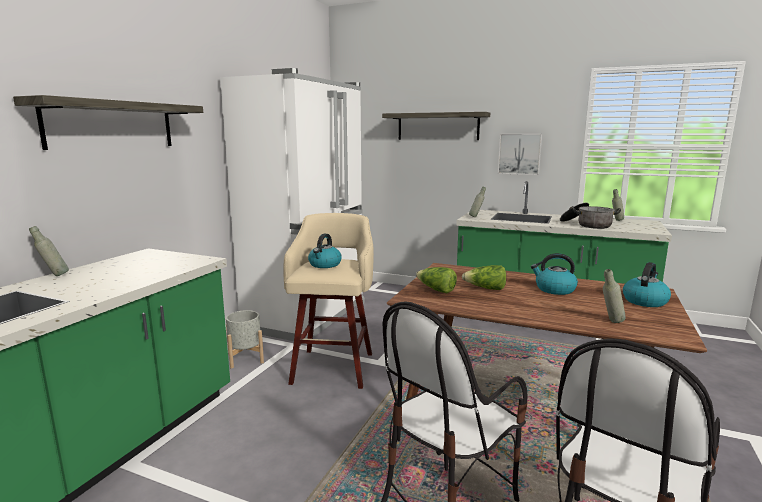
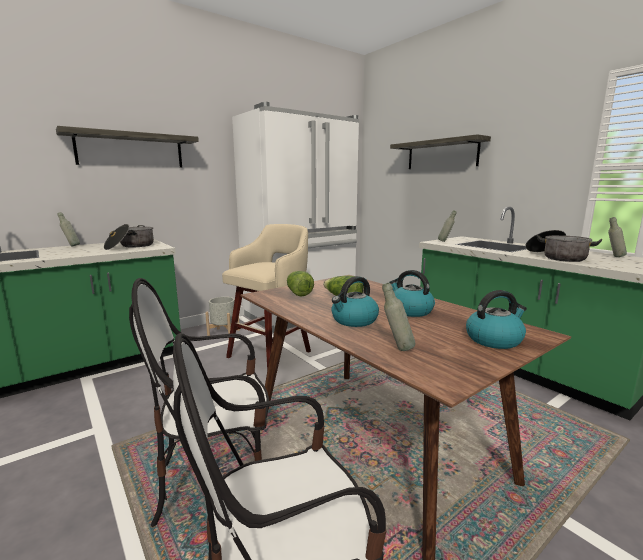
camera: 30 degrees right, 0 degrees up
(155, 264) = (130, 246): none -> cooking pot
(325, 265) = (260, 265): kettle -> kettle (354, 320)
(519, 154) = (518, 179): picture -> none

